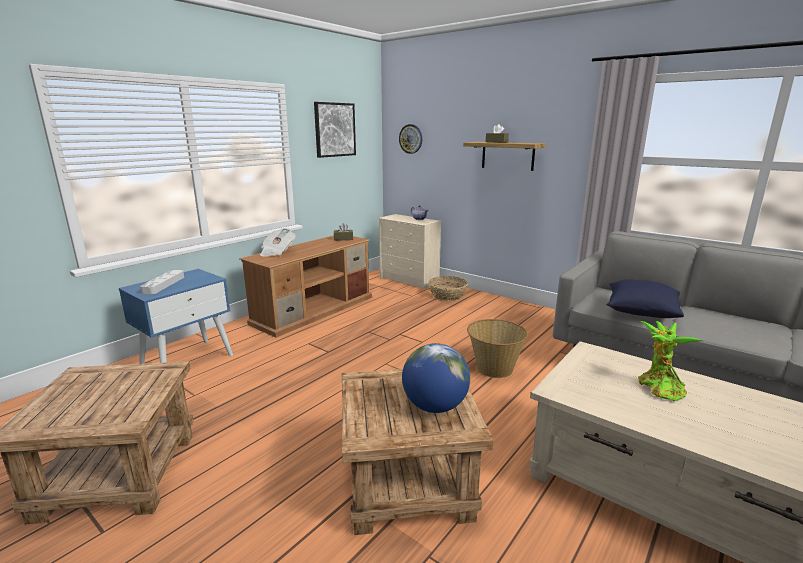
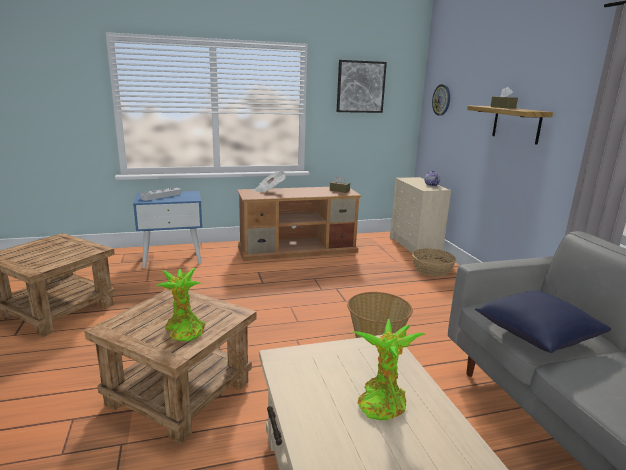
camera: 35 degrees right, 0 degrees up
(435, 406) = (183, 330): globe -> potted plant

